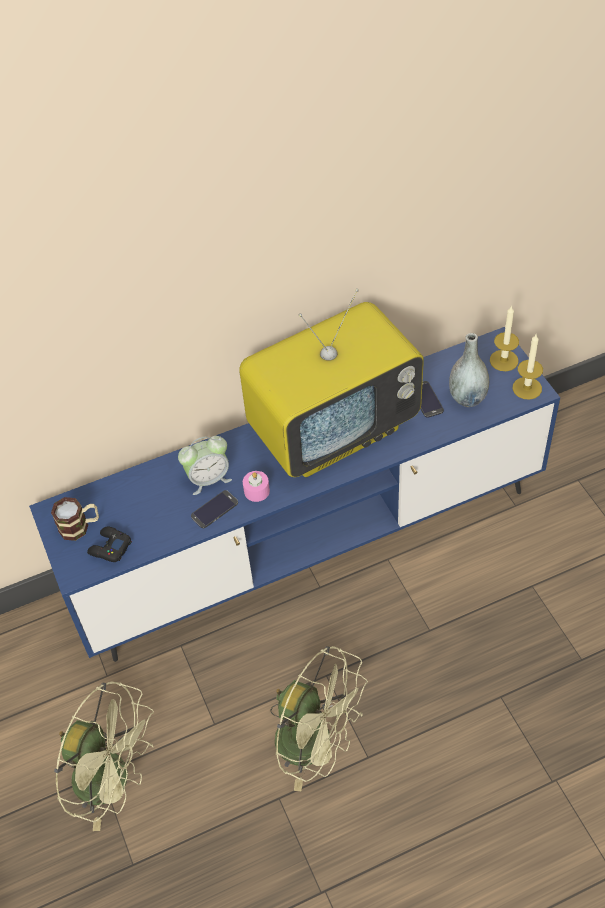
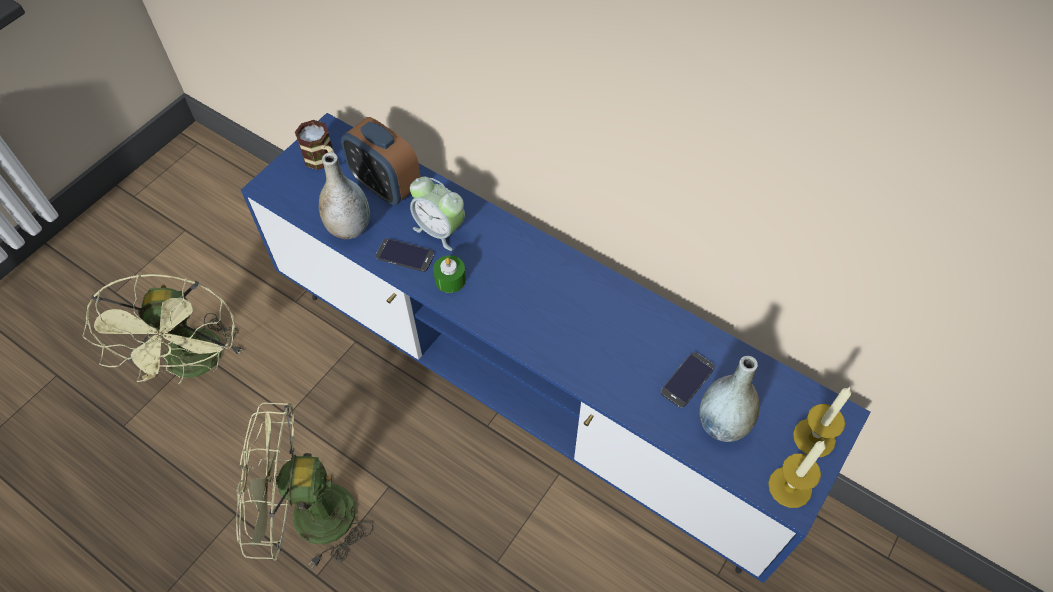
camera: 55 degrees right, 5 degrees up
(109, 548) = (311, 196): black game controller -> none
(140, 495) = (386, 186): none -> alarm clock
(162, 534) = (349, 228): none -> grey vase
(256, 491) = (450, 279): pink candle -> green candle
(316, 744) = (308, 517): green fan -> green fan turned 90 degrees clockwise
(334, 429) = (578, 308): television -> none

